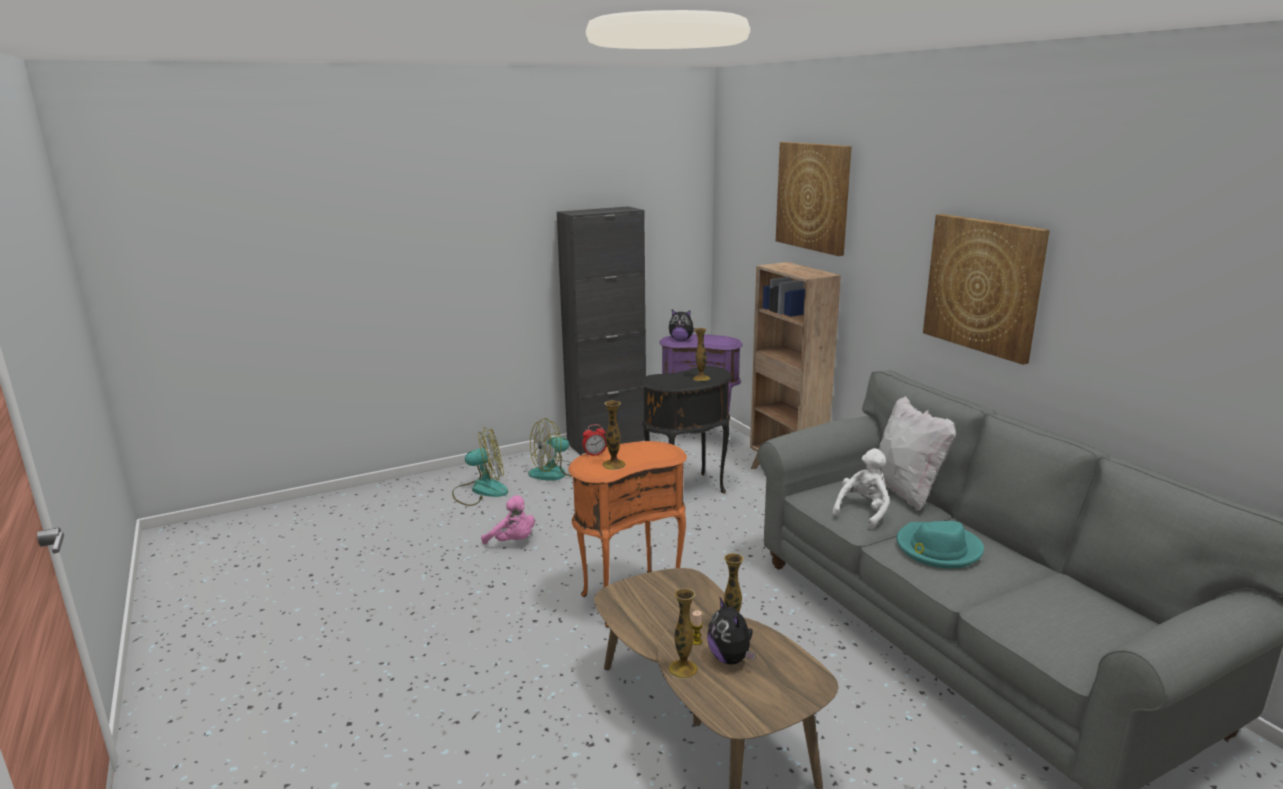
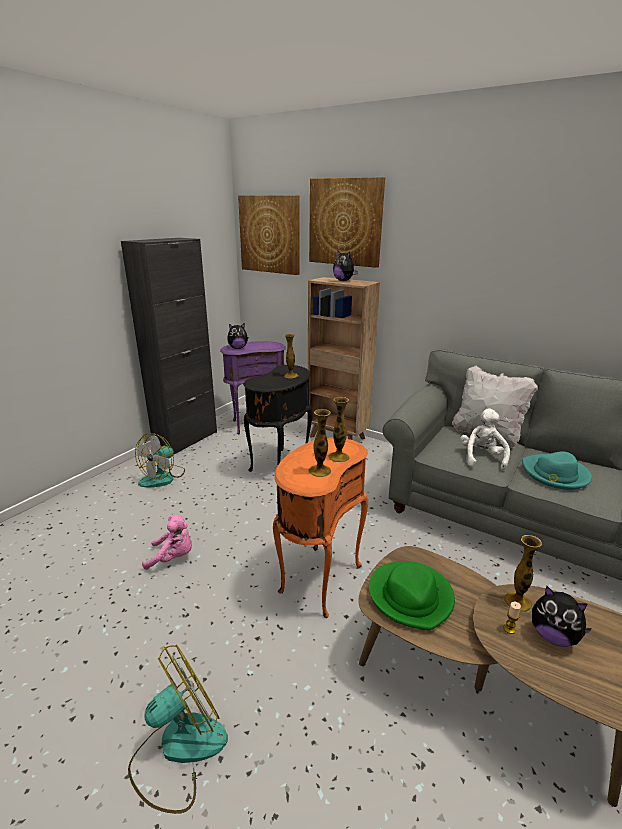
camera: 30 degrees left, 5 degrees up
(480, 490) = (103, 513): fan -> fan (178, 749)
(594, 454) = (289, 464): alarm clock -> none
(648, 602) = (411, 596): none -> green hat
(683, 669) = (536, 670): vase -> vase (339, 457)
(797, 270) = (344, 281): none -> plush toy
(983, 285) = (517, 277): picture -> picture (270, 234)

